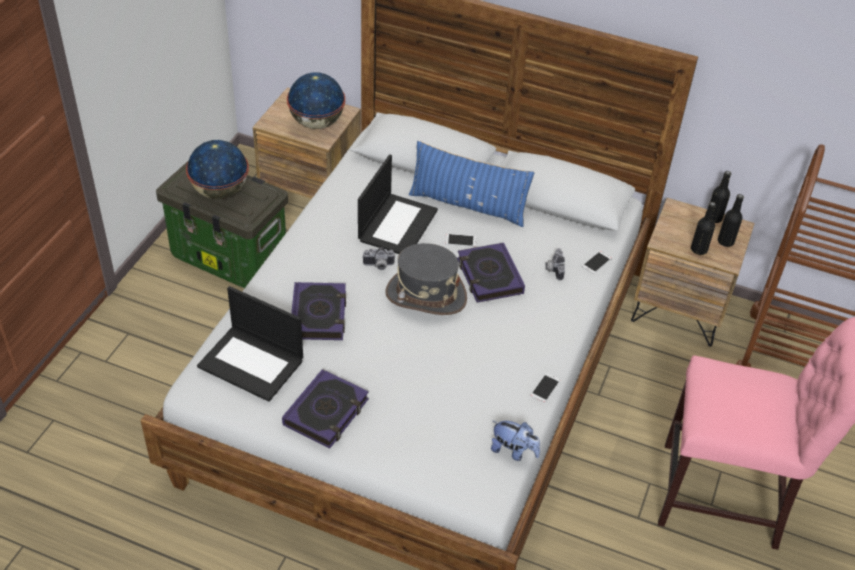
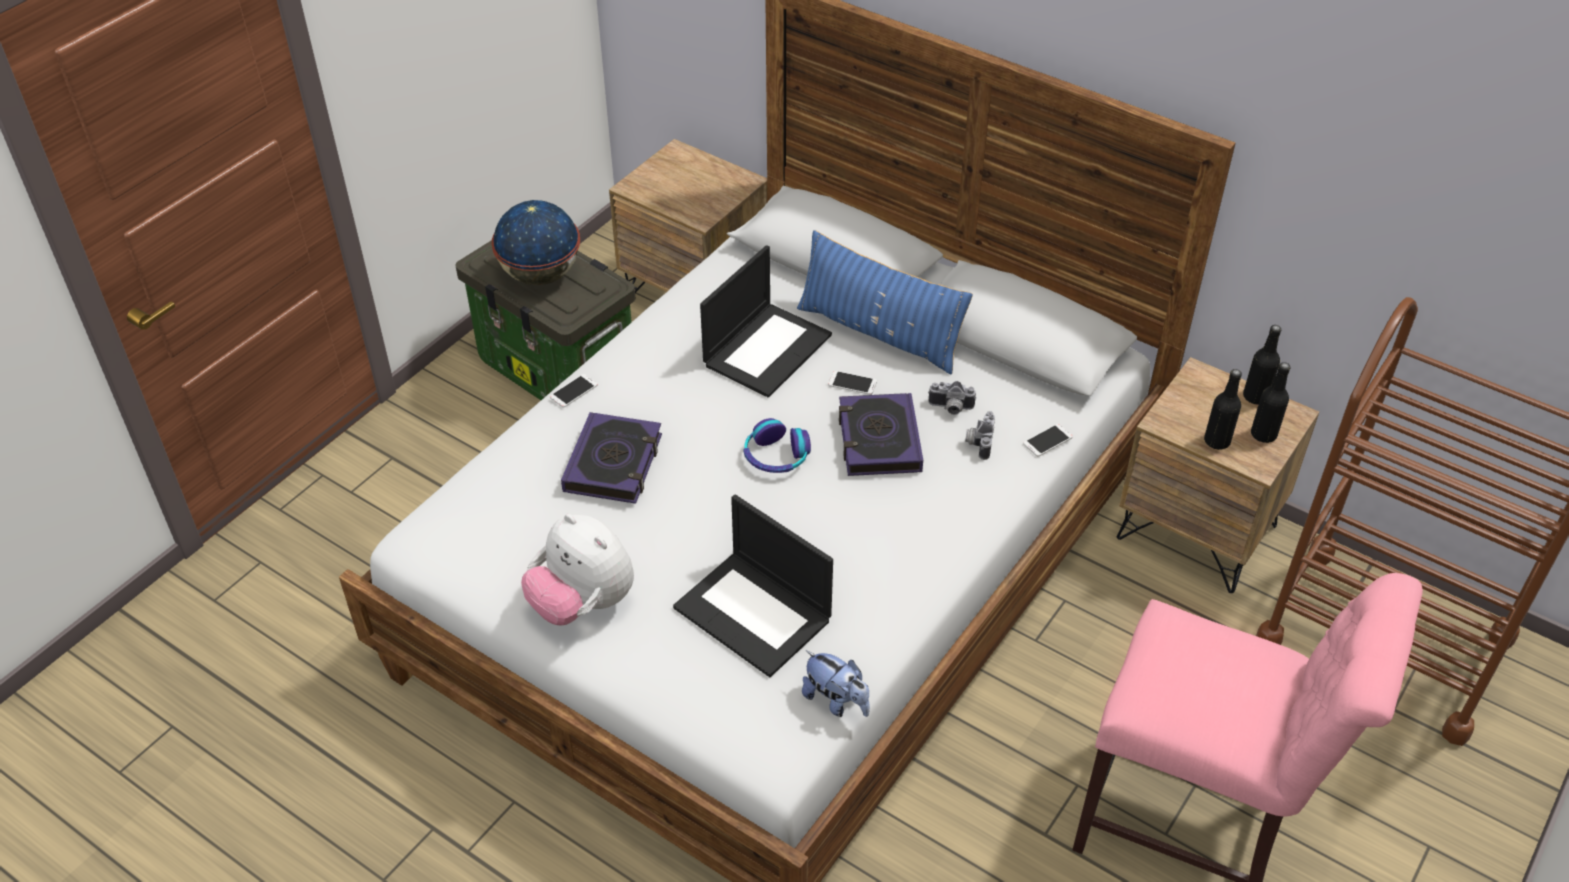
camera: 15 degrees right, 0 degrees up
(252, 363) = (500, 518): laptop -> laptop (755, 614)
(316, 123) = (699, 193): globe -> none
(326, 412) = (582, 603): book -> plush toy
(378, 266) = (721, 405): camera -> camera (950, 408)
(425, 296) = (776, 456): grey hat -> headphones
(545, 388) = (912, 615): phone -> phone (573, 391)

